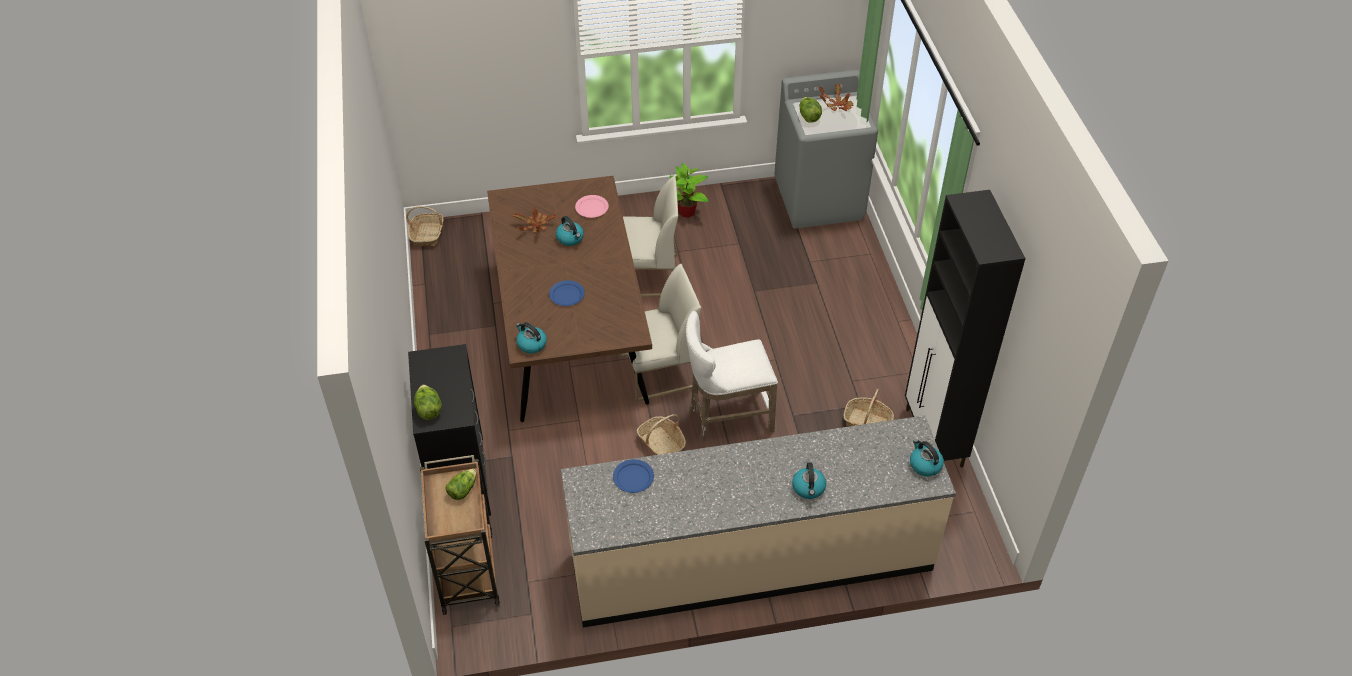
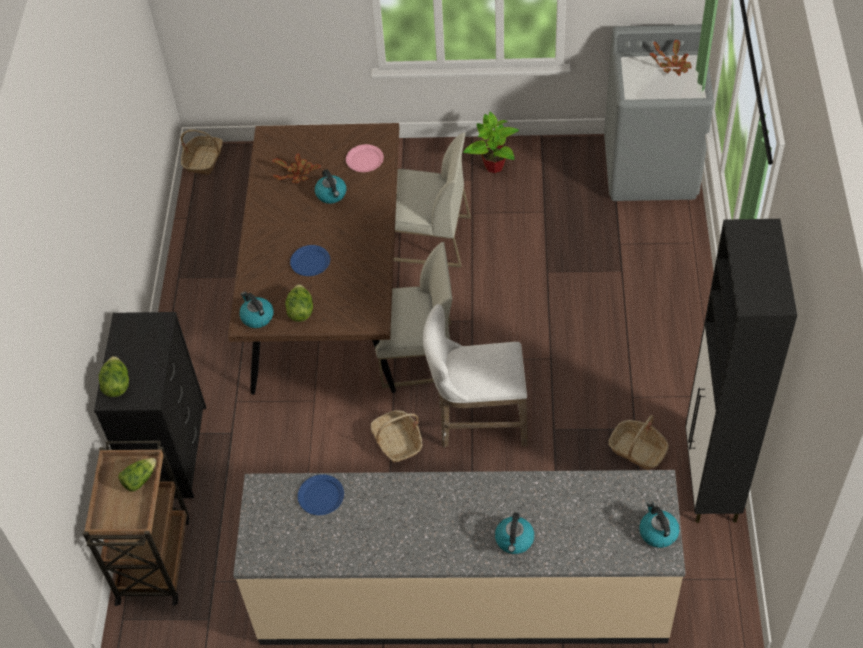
camera: 15 degrees right, 5 degrees up
(808, 117) = (634, 77): lettuce -> lettuce (300, 311)

